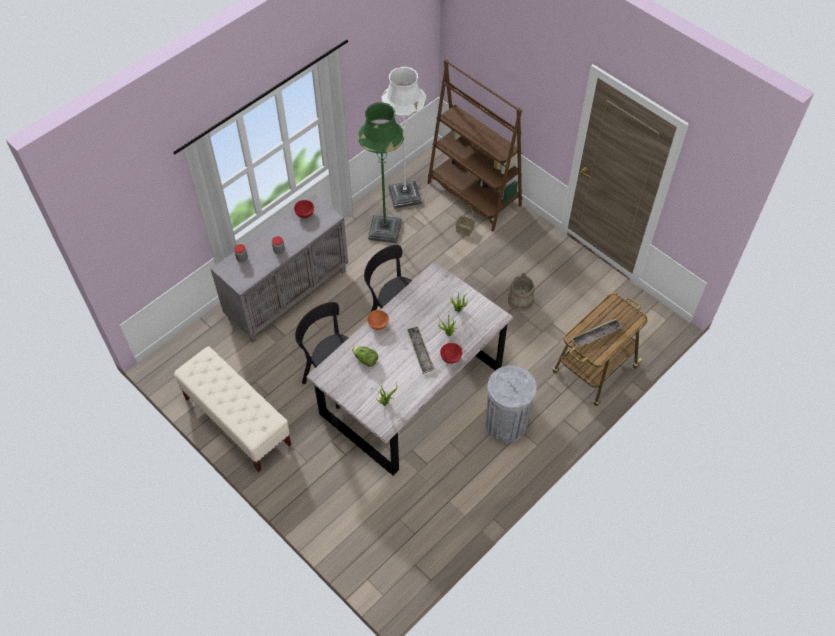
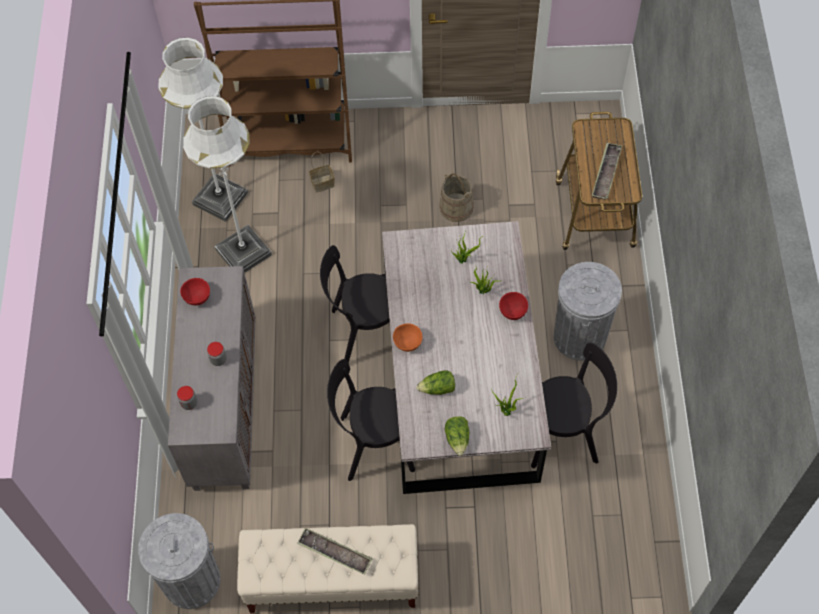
camera: 45 degrees left, 5 degrees up
(179, 359) = (191, 581): none -> grey trash can
(344, 392) = (458, 438): none -> lettuce
(385, 230) = (243, 252): green floor lamp -> white floor lamp
(420, 351) = (477, 332): tray -> tray (335, 553)
(436, 464) = (564, 433): none -> black chair

